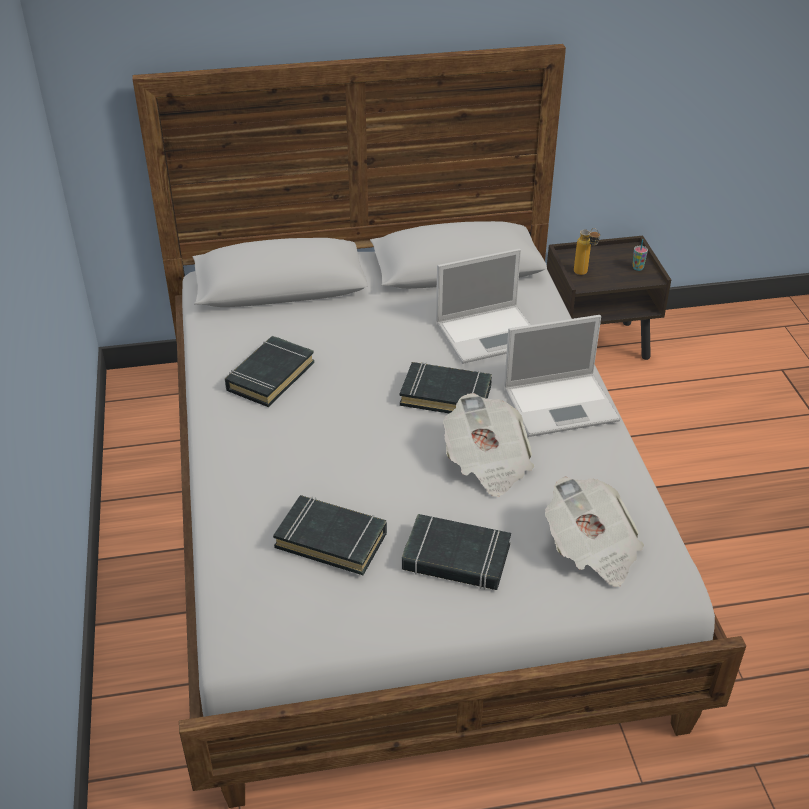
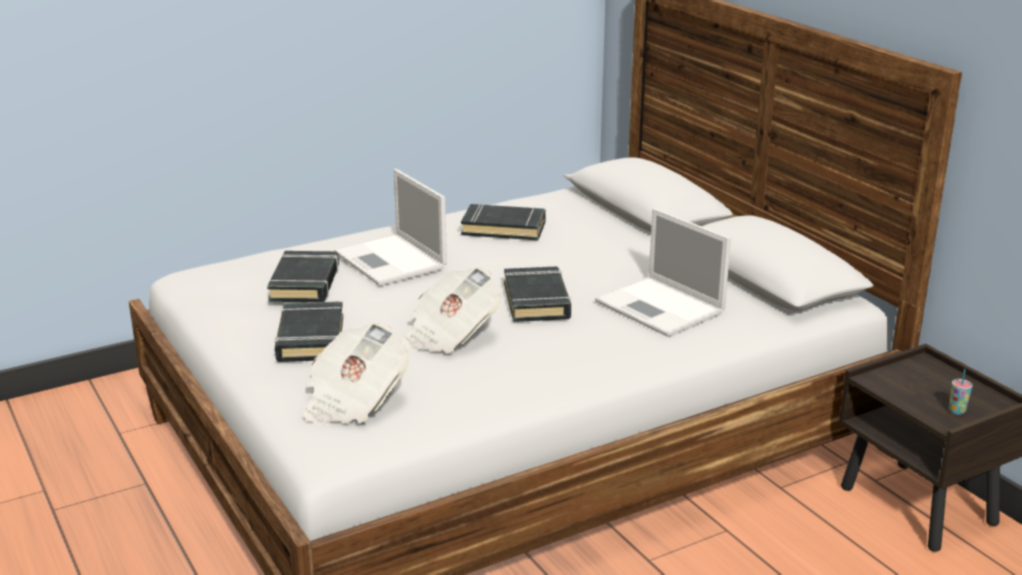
camera: 70 degrees right, 15 degrees down
(562, 404) = (571, 359): laptop -> laptop (391, 261)
(584, 274) = (896, 377): bottle -> none

